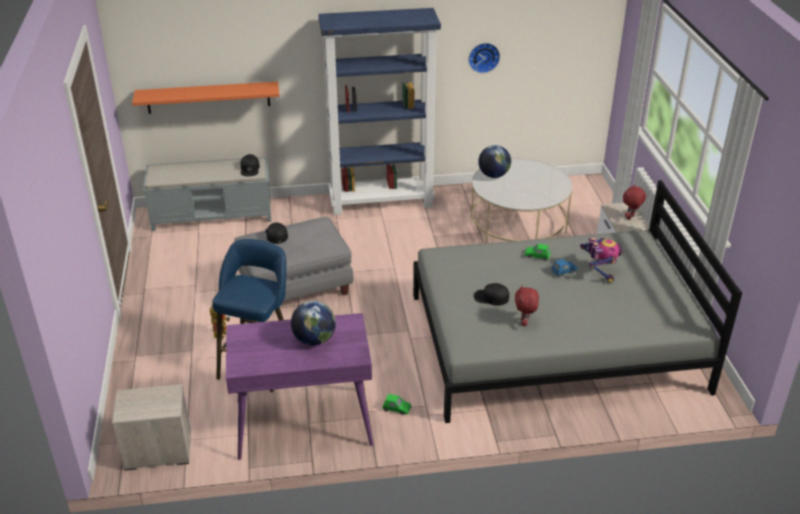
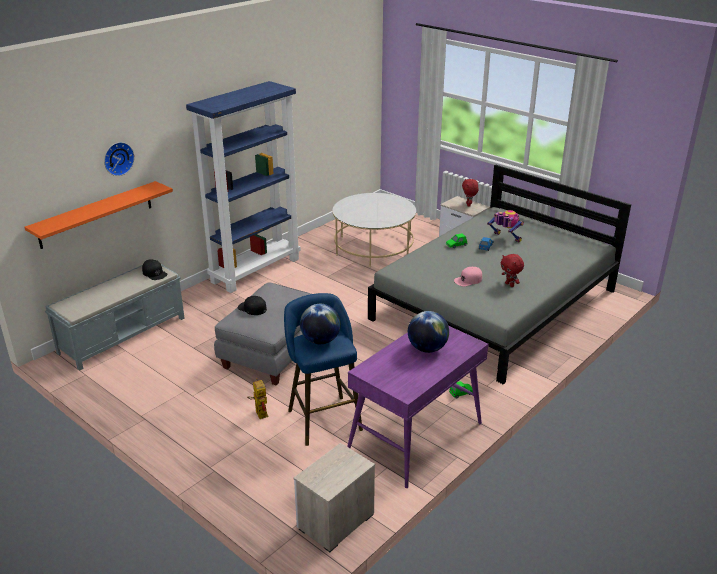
camera: 40 degrees left, 5 degrees down
(483, 57) = (302, 118): wall clock -> wall clock (117, 158)
(491, 297) = (468, 280): black cap -> pink cap
(493, 175) = (349, 211): globe -> globe (320, 340)

